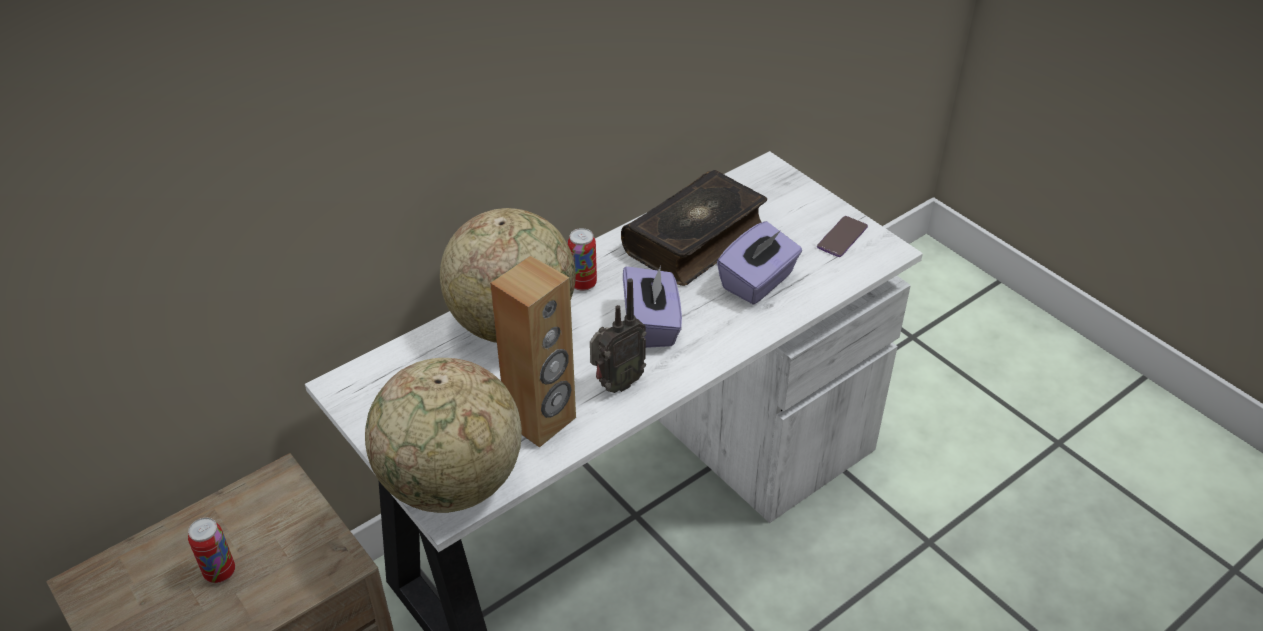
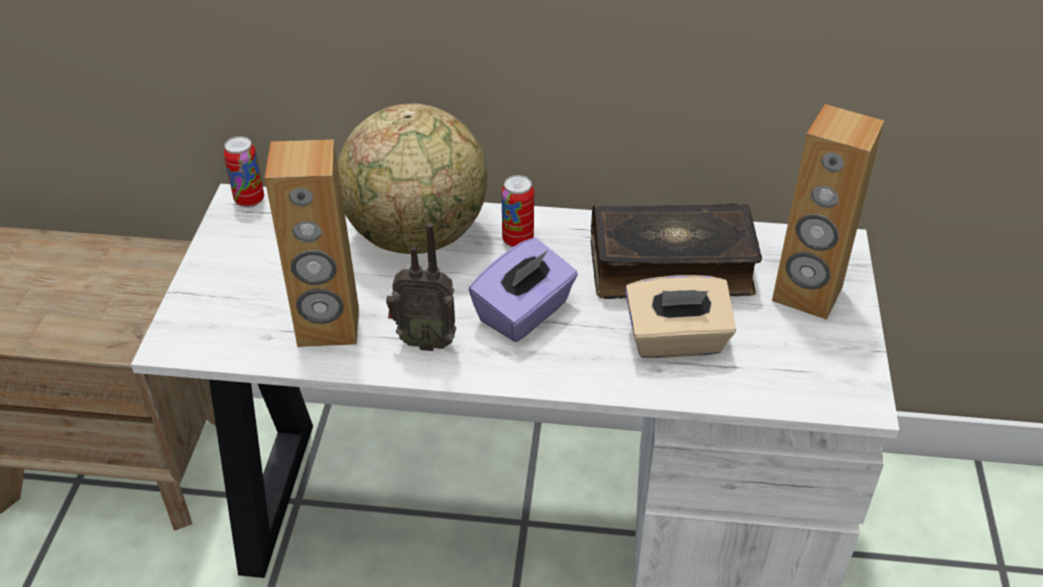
camera: 45 degrees right, 0 degrees up
(220, 572) = (56, 292): can -> can (249, 200)
(452, 484) = (202, 327): globe -> none
(758, 282) = (676, 341): purple tissue box -> beige tissue box
(789, 209) = (806, 295): none -> brown speaker
(842, 237) = (826, 356): phone -> none

